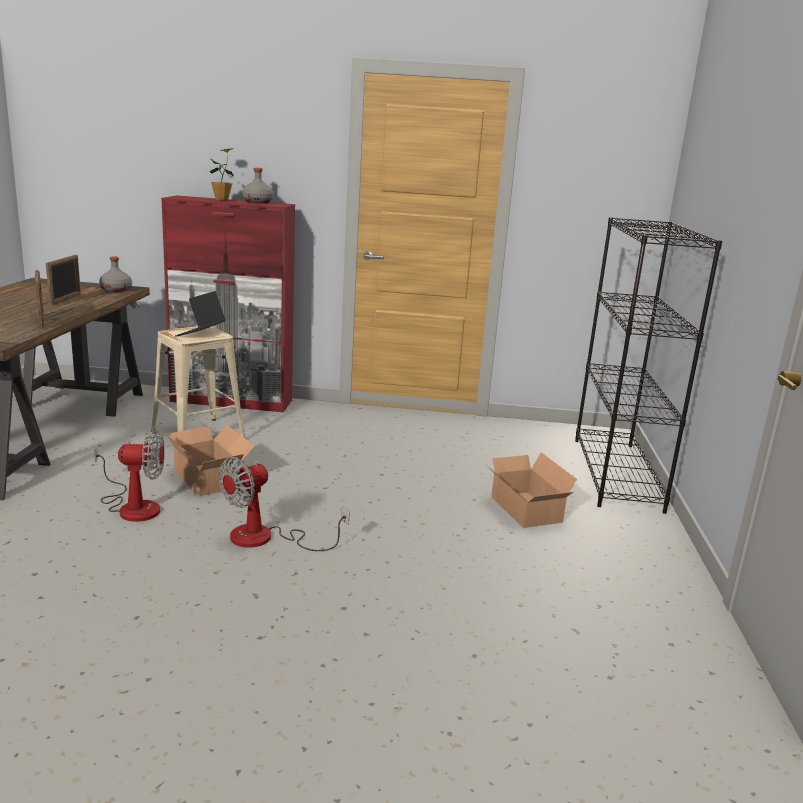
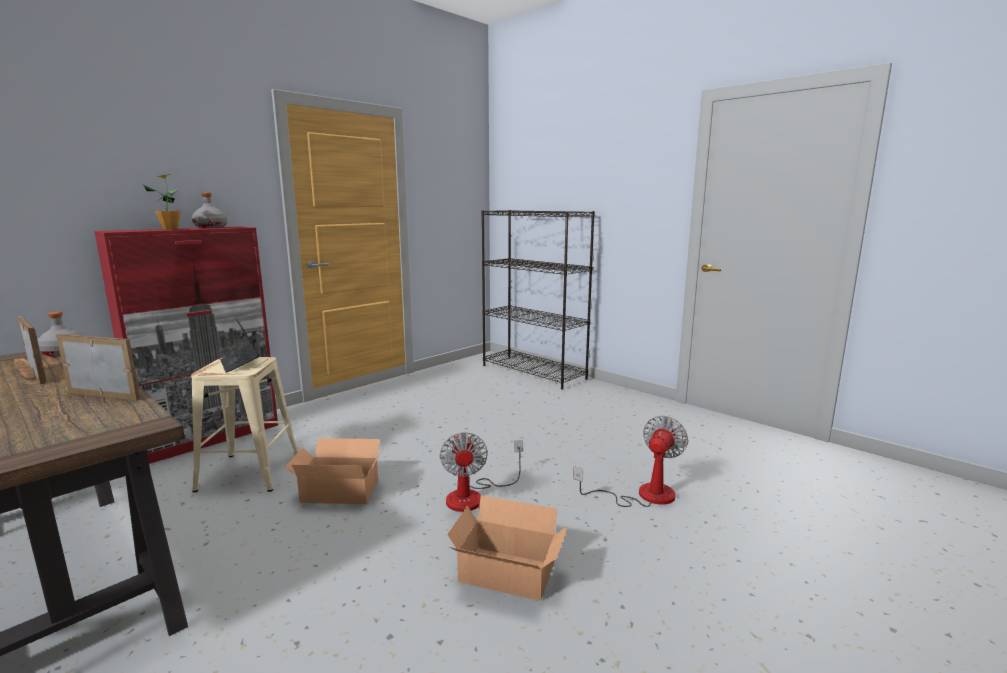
camera: 50 degrees left, 5 degrees down
(133, 506) = (334, 542): fan -> fan (643, 495)
(524, 510) = (543, 406): cardboard box -> cardboard box (508, 575)

